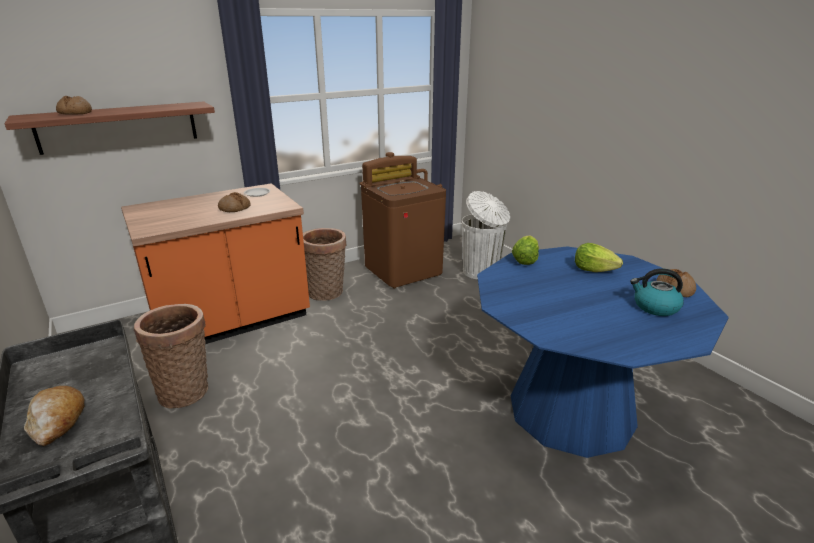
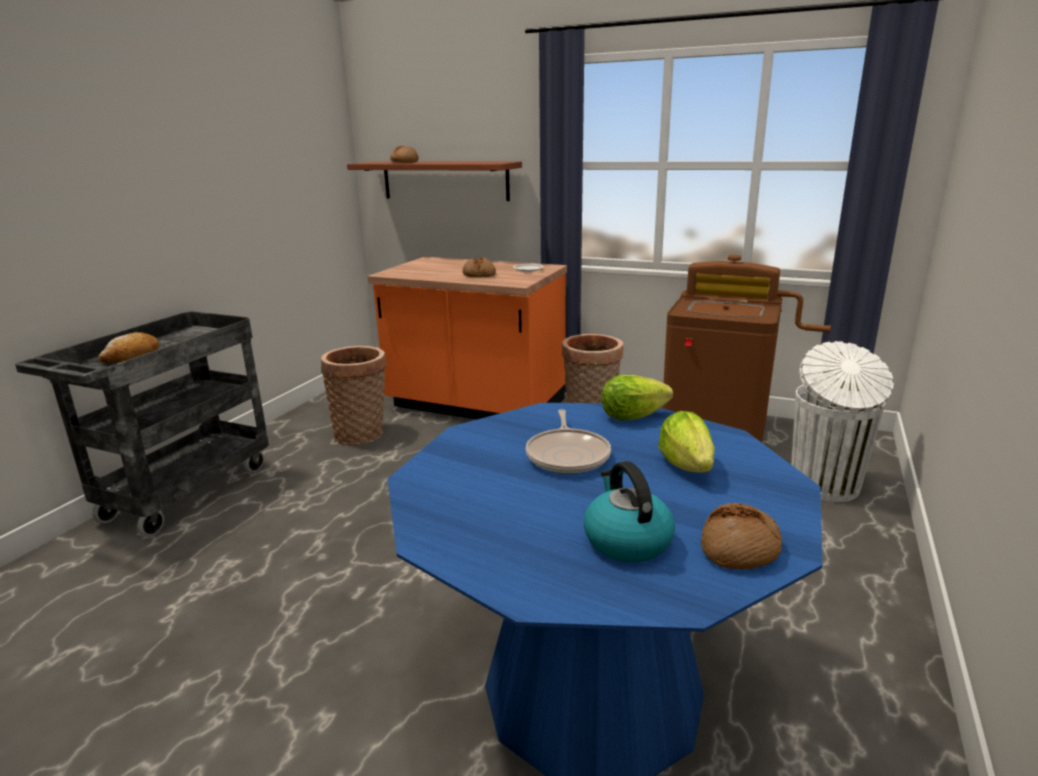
camera: 55 degrees right, 5 degrees down
(556, 290) = (568, 455): none -> frying pan

